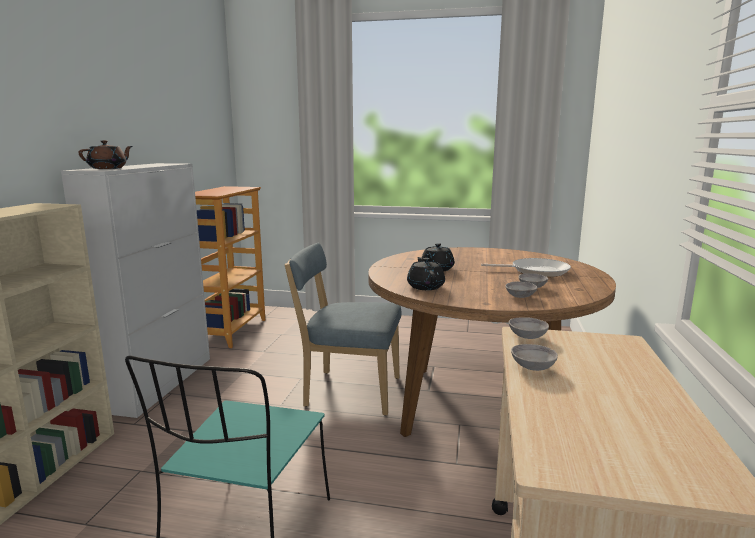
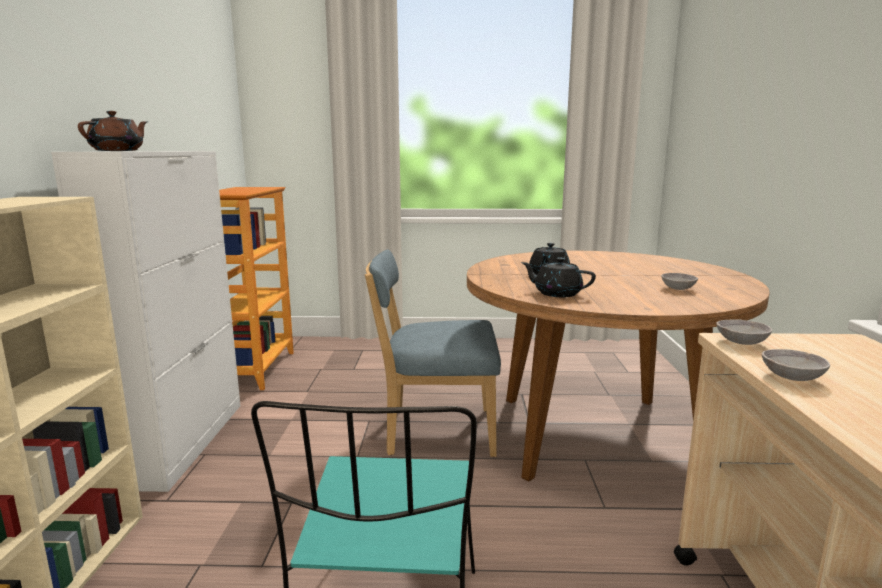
camera: 10 degrees left, 0 degrees up
(425, 286) = (557, 293): black teapot -> black teapot turned 45 degrees counterclockwise
(520, 296) = (677, 299): grey bowl -> none
(536, 271) = (662, 272): frying pan -> none

